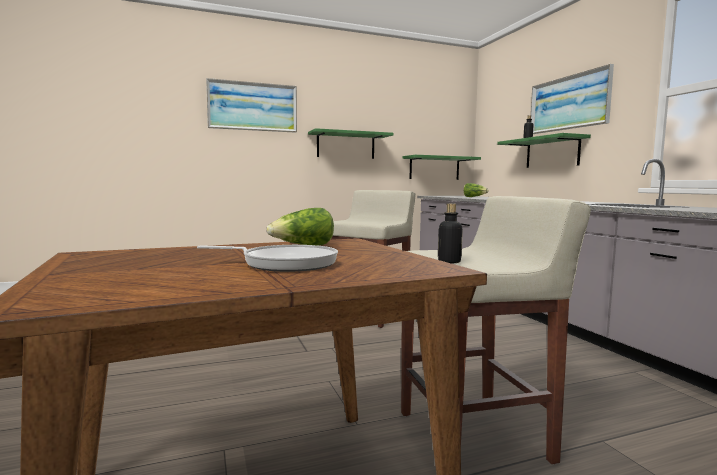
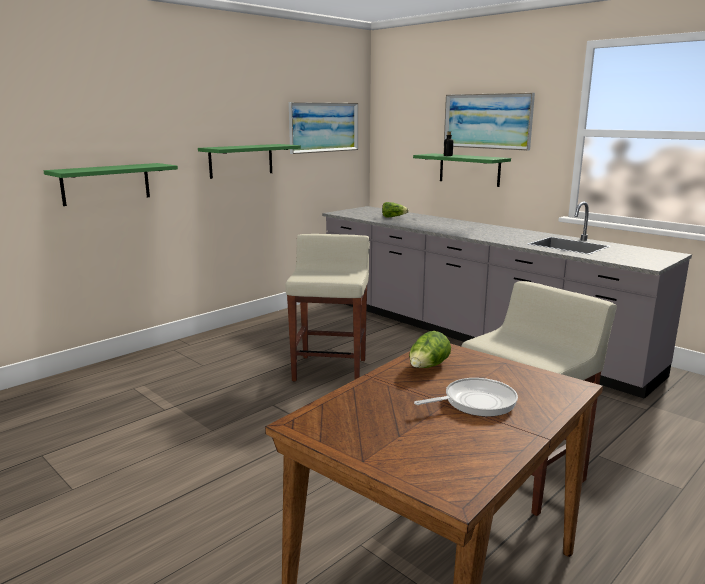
camera: 25 degrees left, 10 degrees up
(253, 106) = (129, 121): picture -> picture (324, 127)
(434, 168) = (333, 176): green shelf -> green shelf (106, 184)
(449, 261) = (528, 358): bottle -> none

